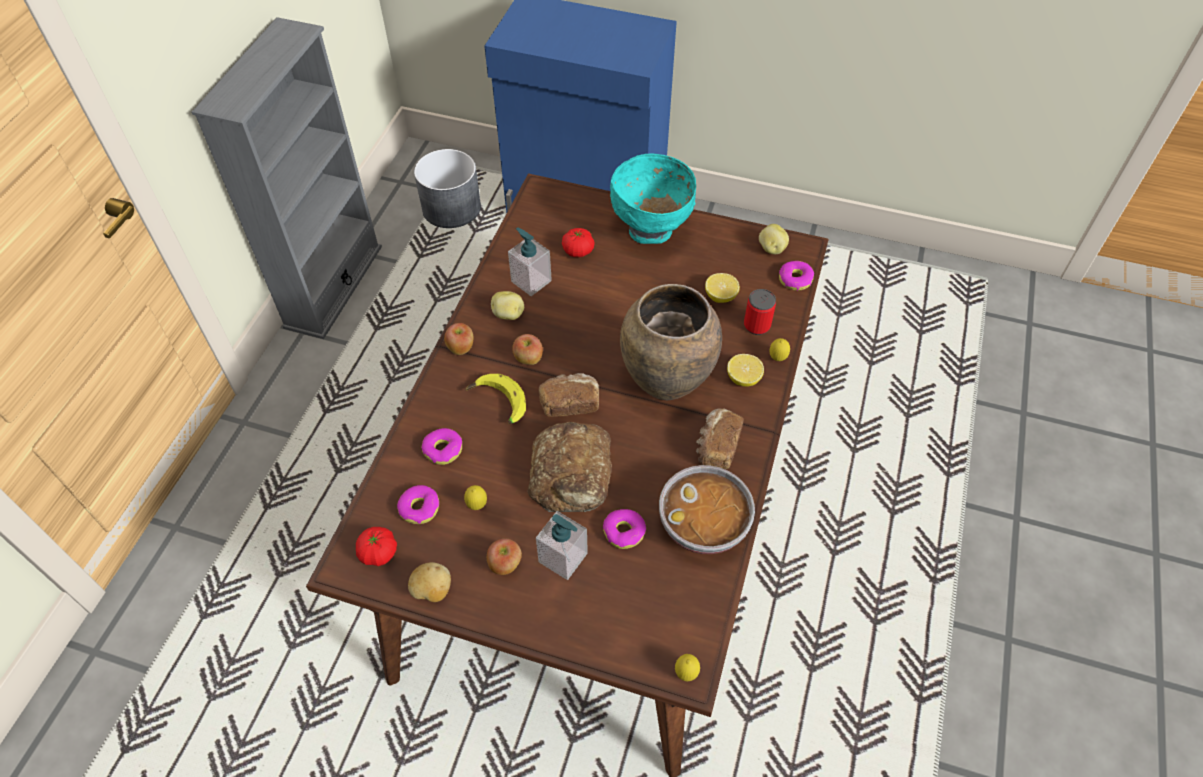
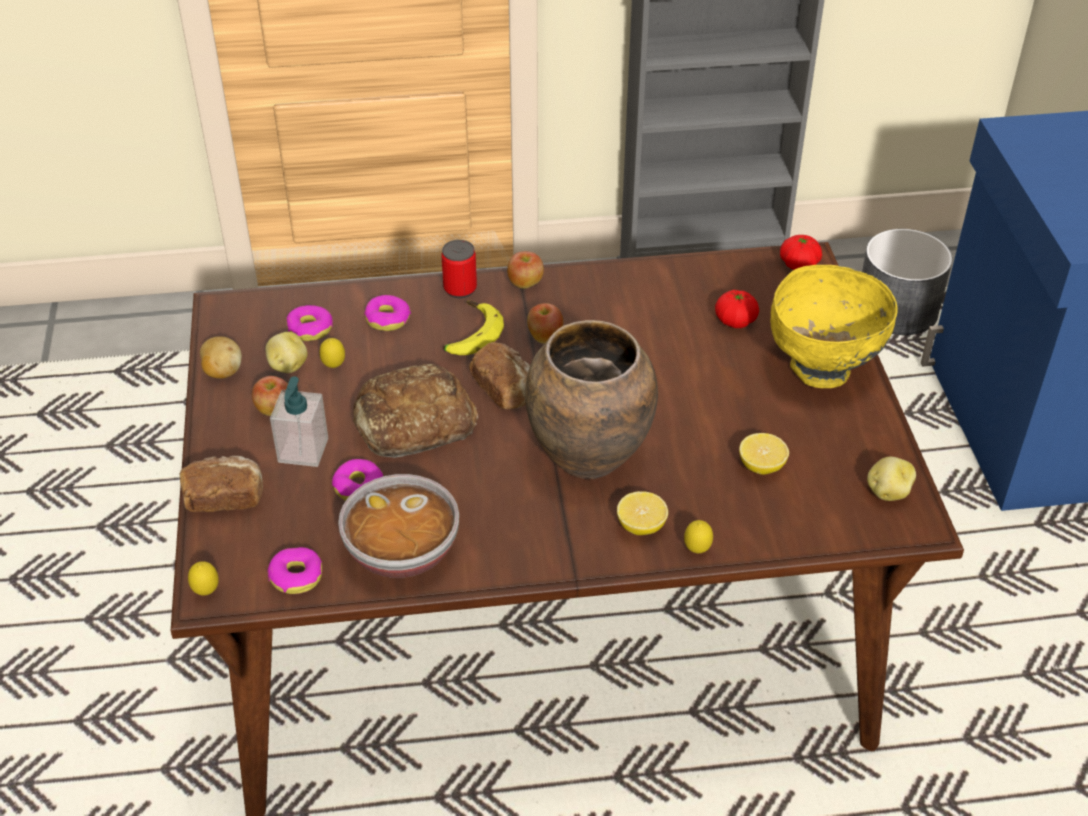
camera: 65 degrees right, 10 degrees down
(378, 553) = (247, 321): tomato -> tomato (799, 264)
(508, 315) = (596, 301): potato -> potato (287, 366)
(531, 281) = (658, 300): soap dispenser -> none
(651, 230) = (821, 370): turquoise bowl -> yellow bowl
(716, 447) = (520, 531): bread -> bread (224, 497)
(756, 325) = (738, 515): can -> can (460, 289)
(795, 280) = (850, 531): donut -> donut (296, 576)

